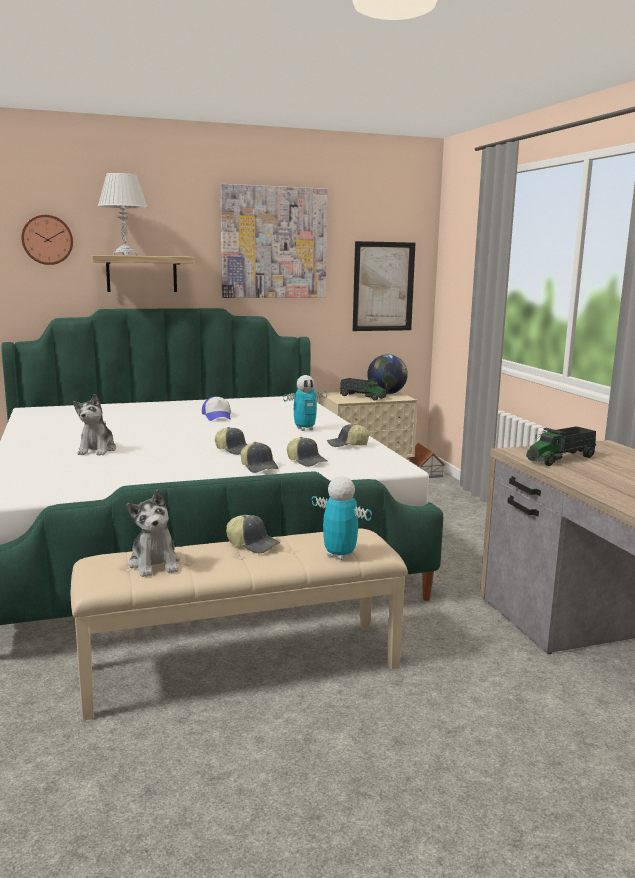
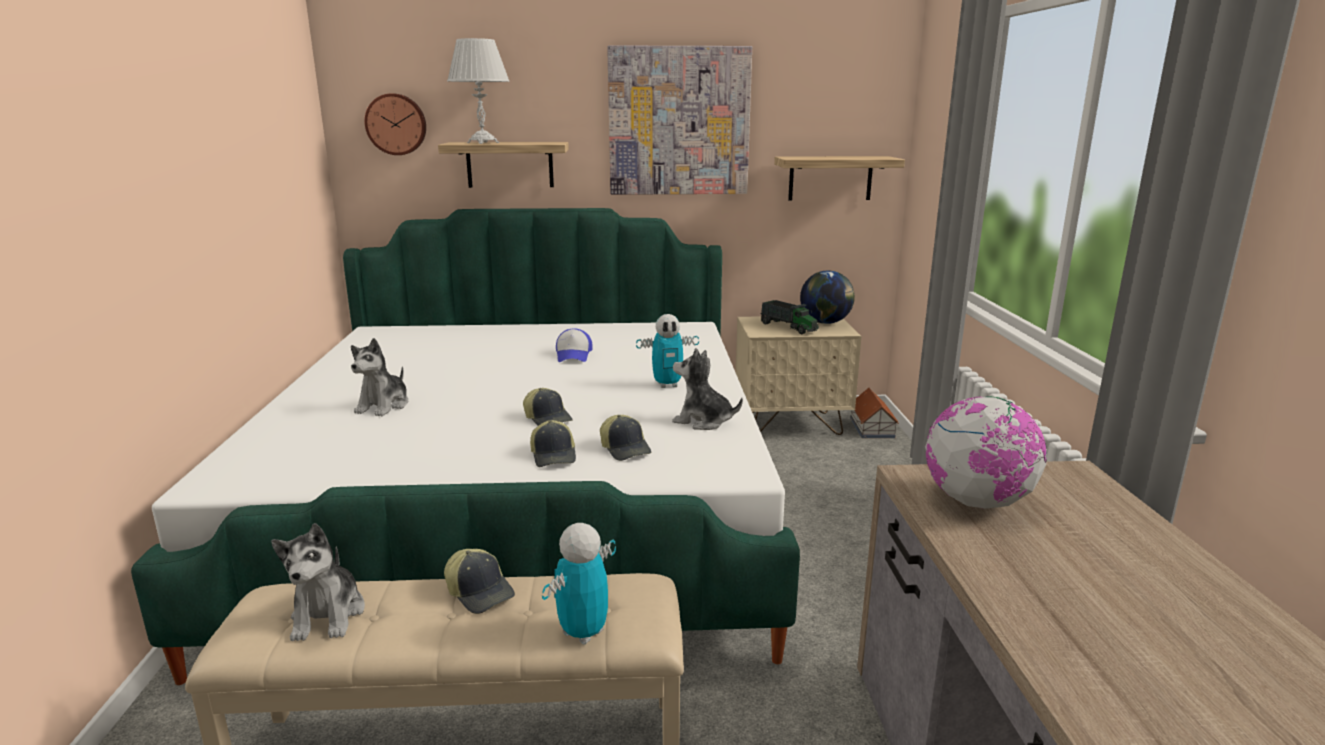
camera: 15 degrees right, 5 degrees up
(339, 555) = (583, 633): toy robot -> toy robot turned 105 degrees counterclockwise
(347, 445) = (703, 421): cap -> plush toy
(383, 286) = (830, 178): picture -> shelf
(560, 459) = (977, 502): toy truck -> globe

